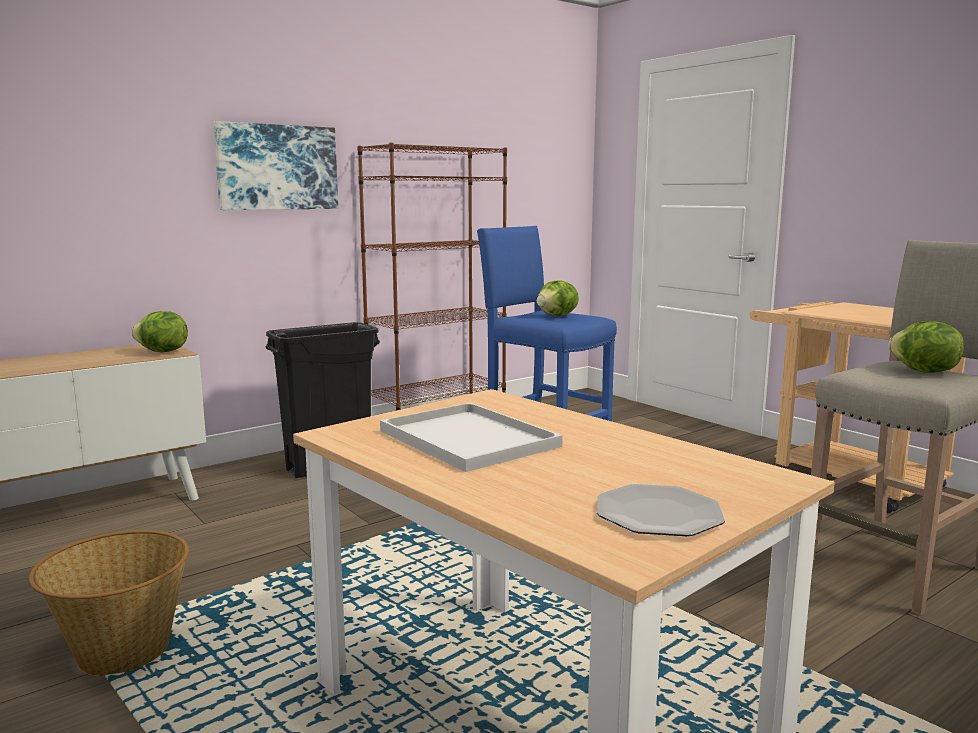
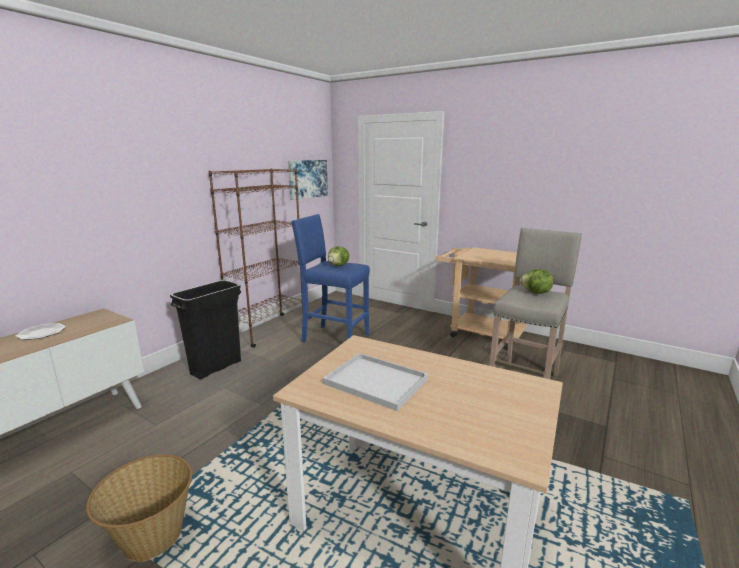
camera: 20 degrees left, 5 degrees up
(162, 352) = (105, 320): lettuce -> none
(277, 167) = (160, 188): picture -> picture (307, 179)
(658, 514) = (512, 424): plate -> plate (42, 333)

